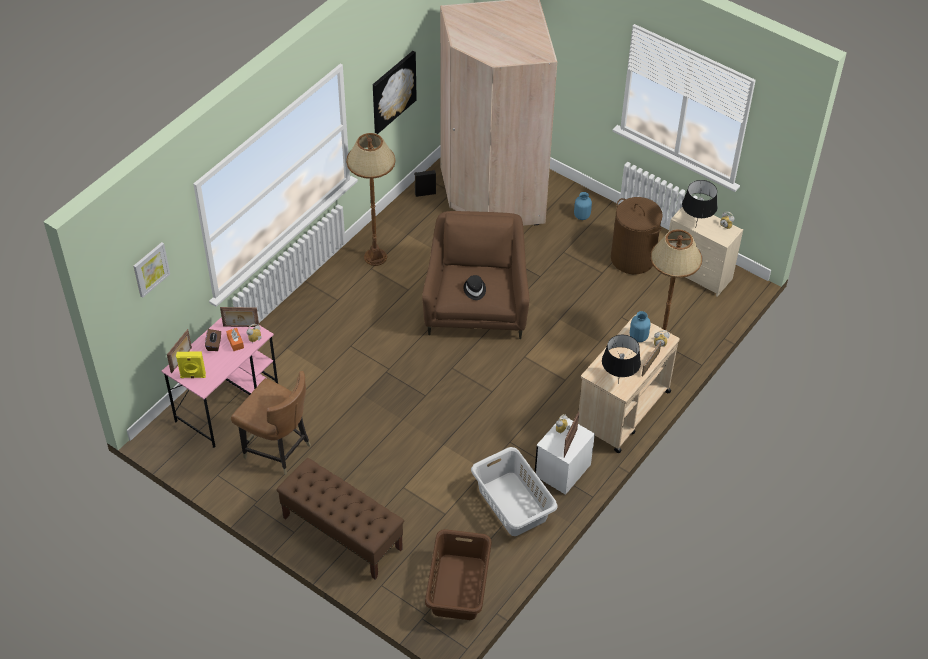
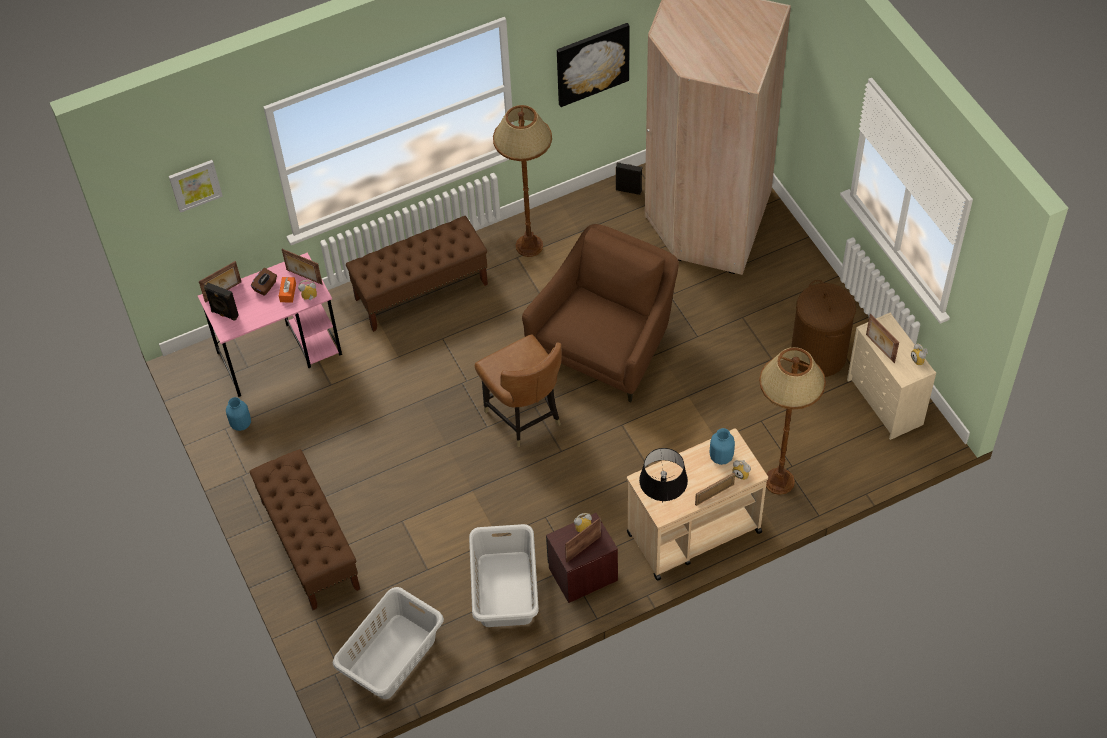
camera: 30 degrees right, 5 degrees up
(193, 376) = (224, 314): yellow speaker -> black speaker
(278, 449) = (300, 425): brown chair -> brown chair (524, 416)
(312, 318) = (421, 291): none -> brown bench
(457, 587) = (391, 657): brown laundry basket -> grey laundry basket
(474, 290) = (589, 327): black hat -> none
(562, 470) = (583, 574): white nightstand -> brown nightstand
(582, 216) = (791, 281): blue vase -> blue vase (241, 424)
(695, 227) = (879, 349): black table lamp -> picture frame

